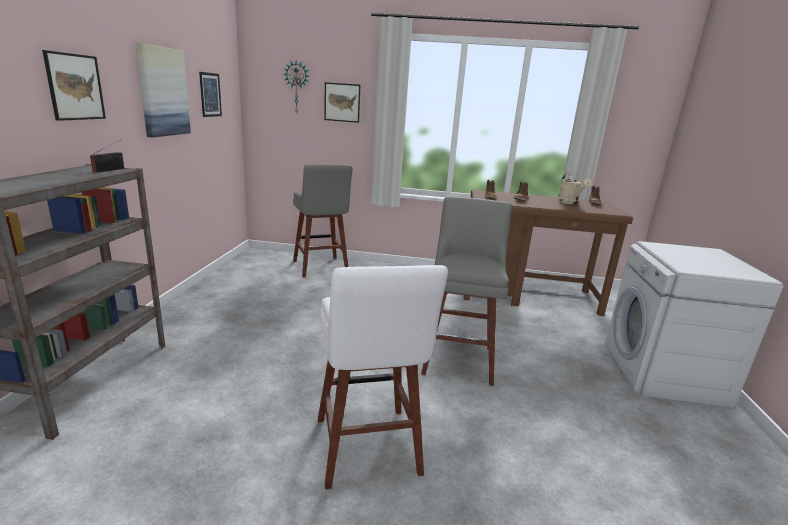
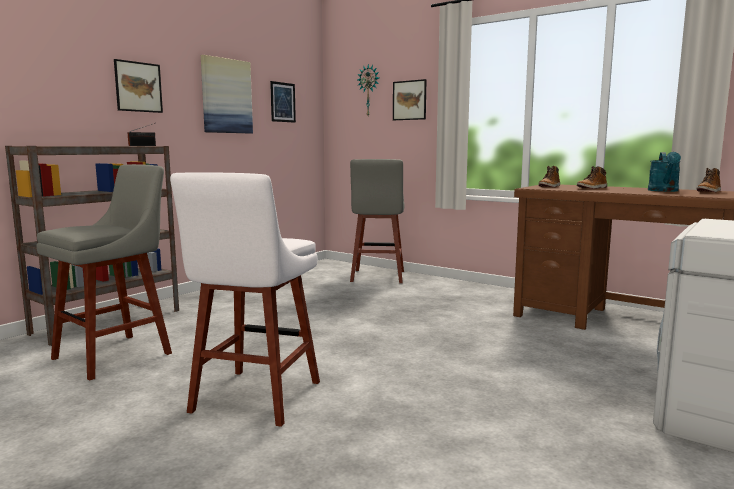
camera: 30 degrees right, 10 degrees down
(458, 359) = (437, 358): grey stool -> grey stool (115, 355)
(570, 203) = (664, 191): beige watering can -> turquoise watering can

